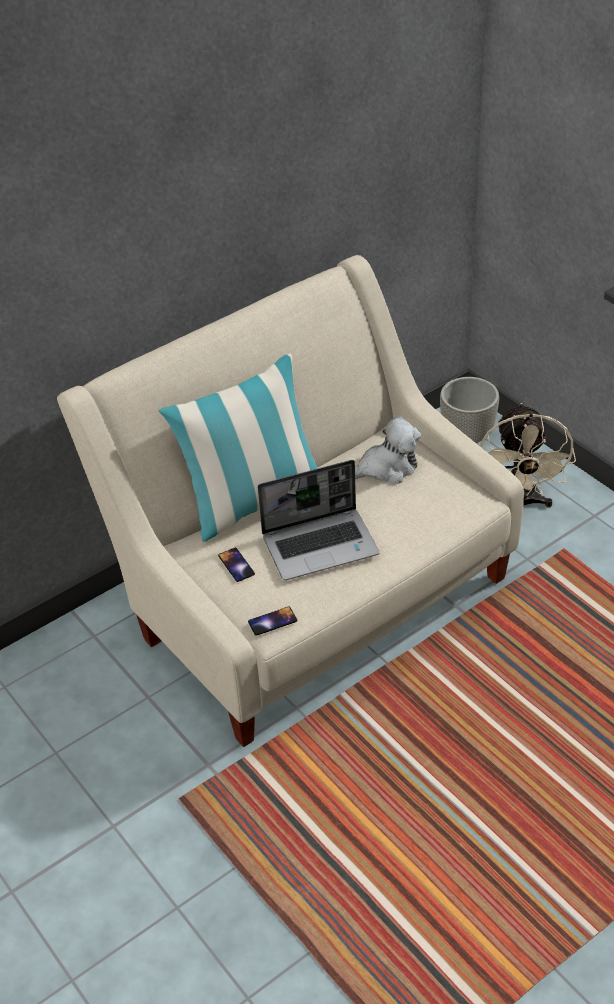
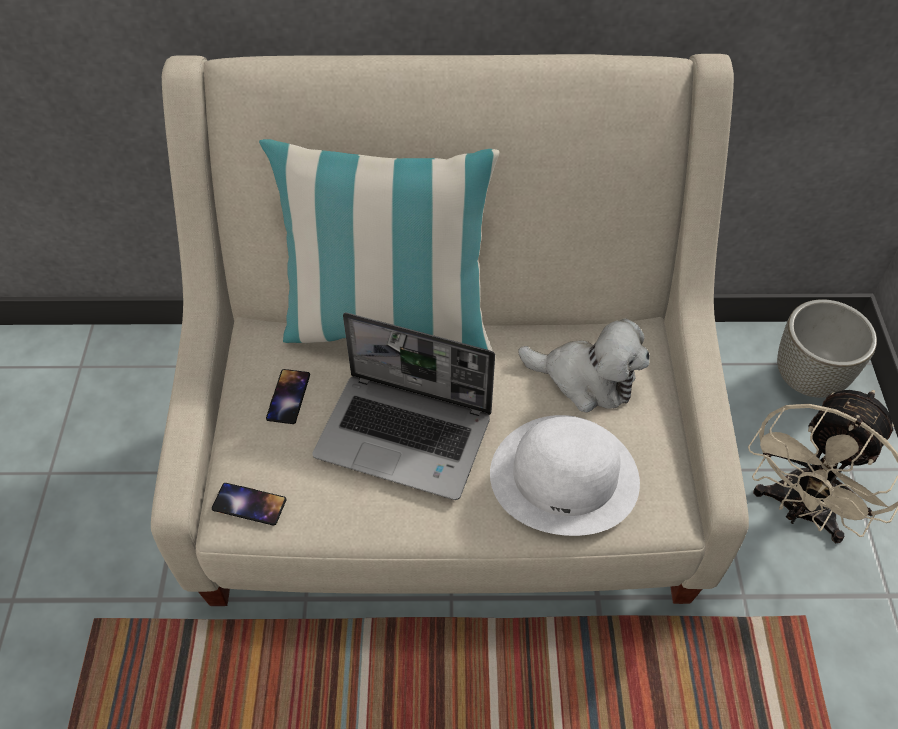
camera: 35 degrees right, 10 degrees up
(419, 515) = (565, 476): none -> white hat

